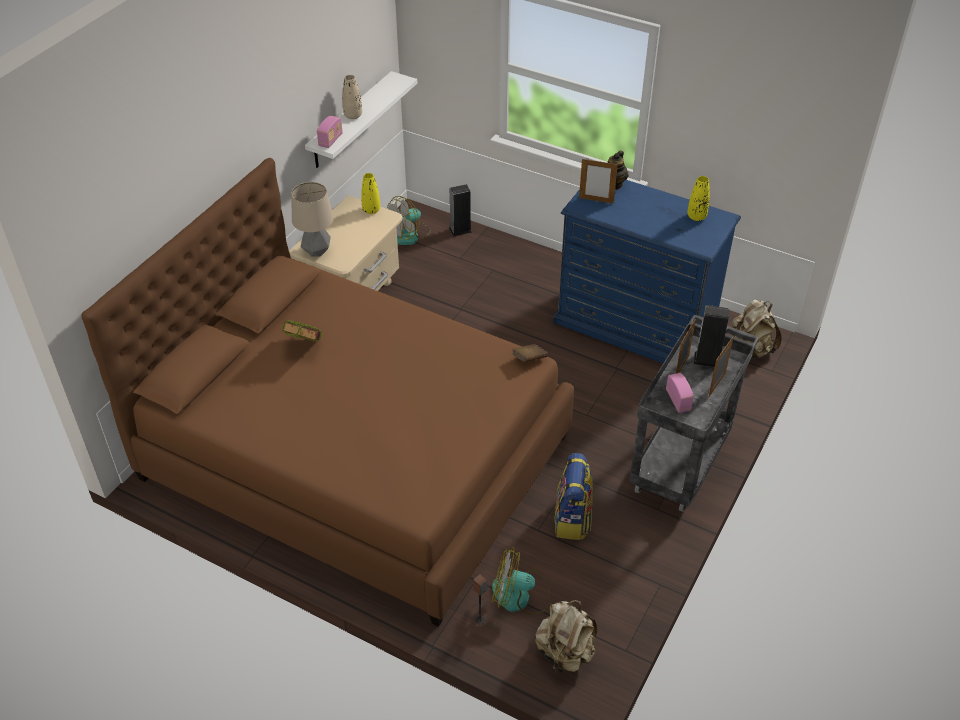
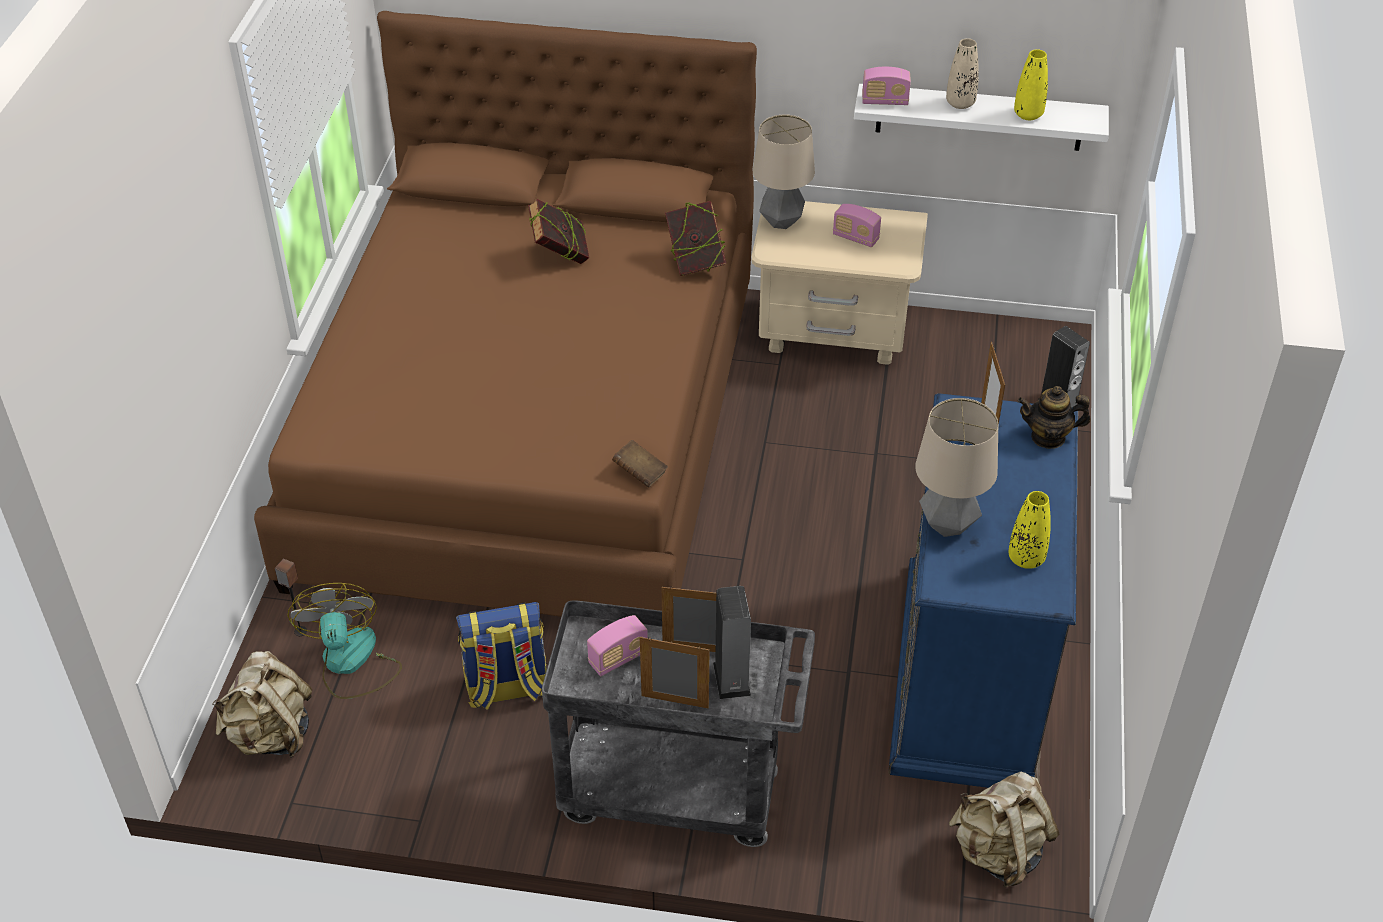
camera: 70 degrees right, 0 degrees up
(352, 289) = (695, 263): none -> book
(353, 227) = (855, 238): none -> radio
(371, 210) = (905, 244): yellow vase -> yellow vase (1028, 114)
(409, 235) = (1005, 351): fan -> none
(664, 234) = (948, 525): none -> table lamp

